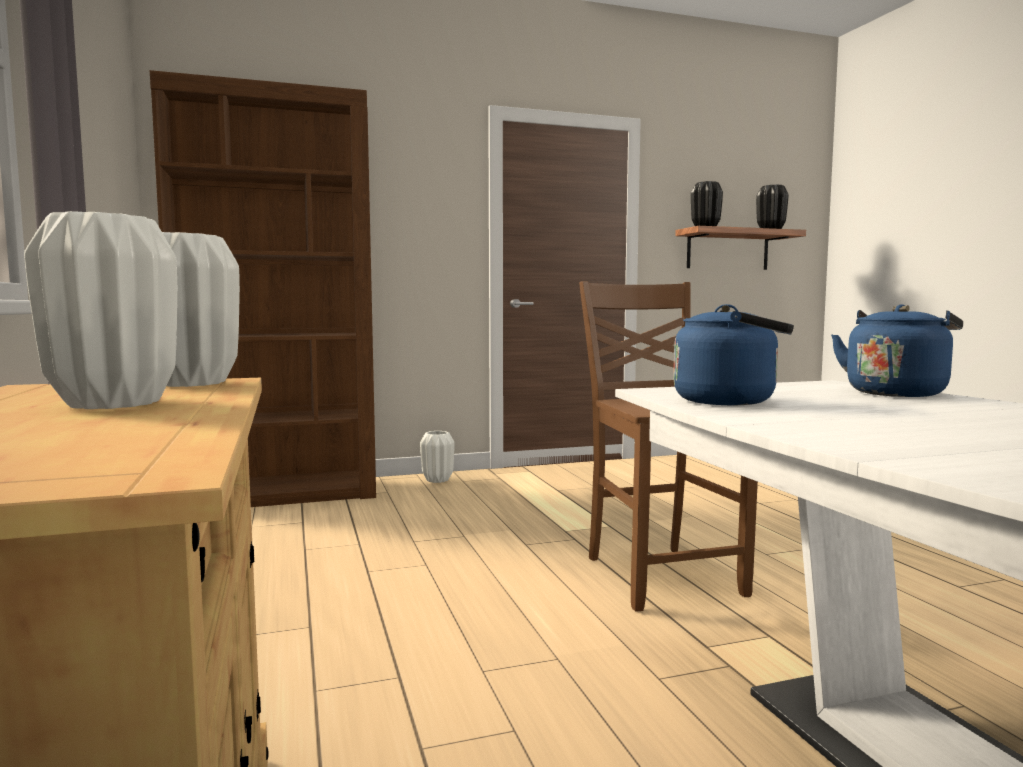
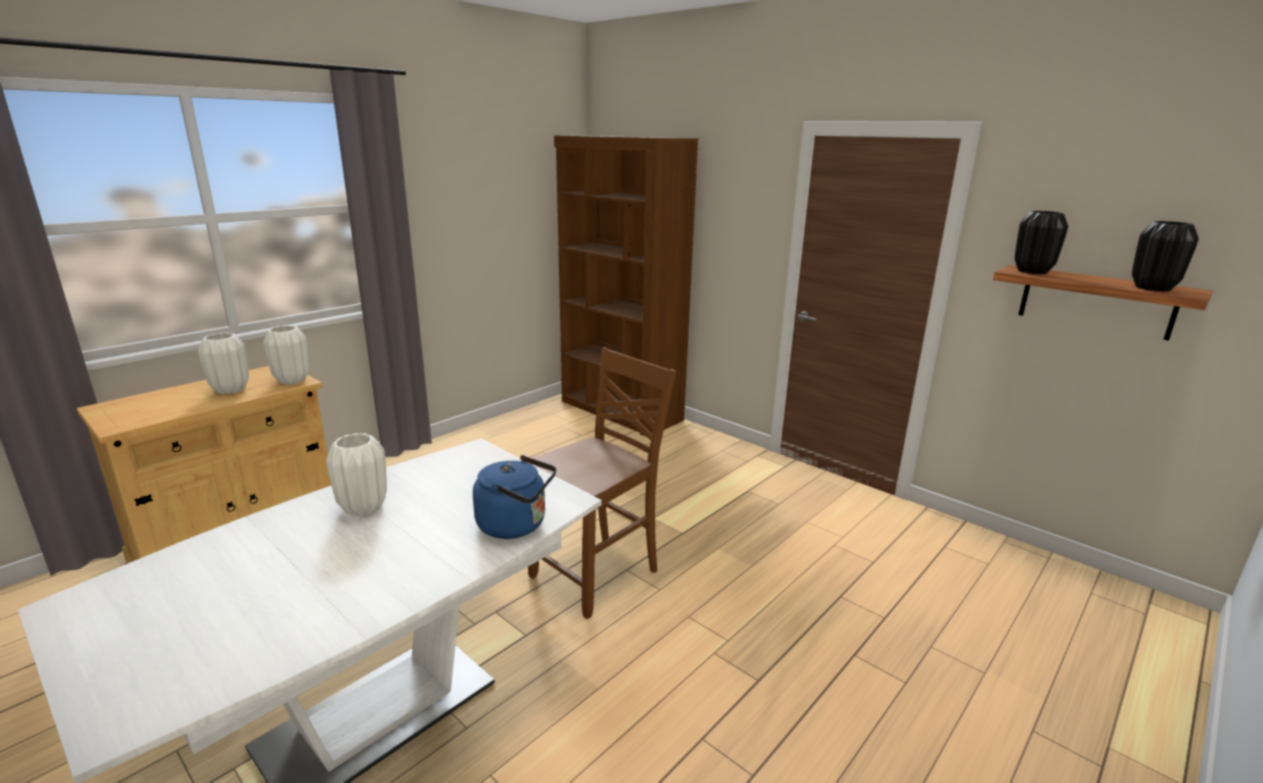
camera: 60 degrees right, 15 degrees up
(438, 480) = (711, 442): white vase -> white vase (364, 508)
(731, 401) = (432, 475): blue kettle -> none

